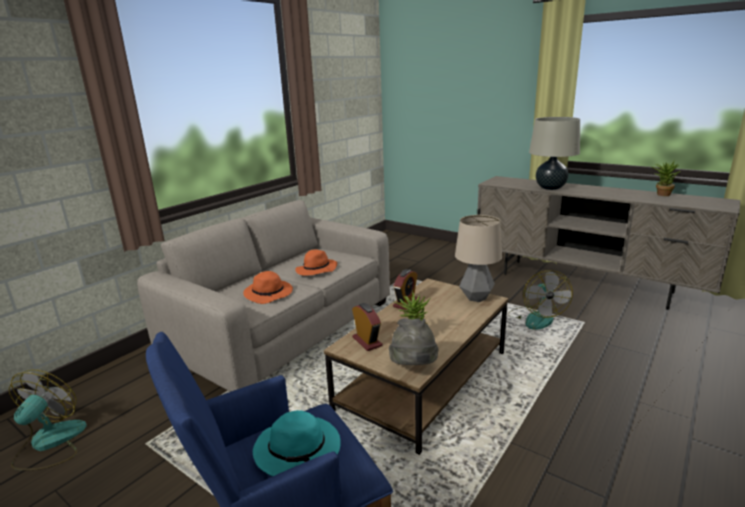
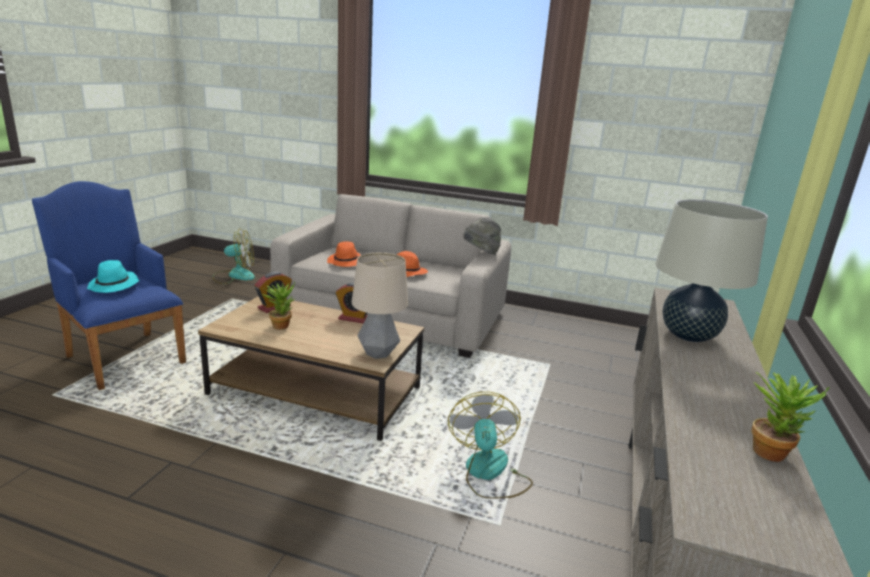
camera: 70 degrees right, 0 degrees up
(413, 368) = (228, 326): grey hat -> grey hat (481, 253)
(536, 318) = (489, 473): fan -> fan turned 105 degrees clockwise

